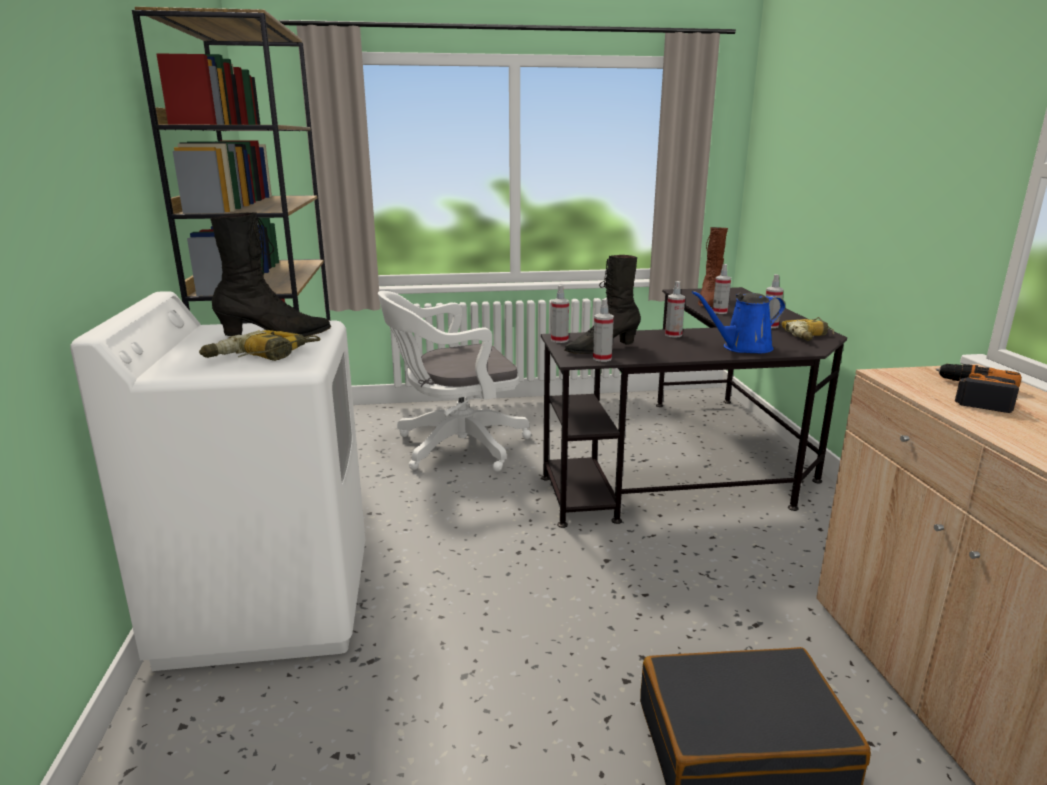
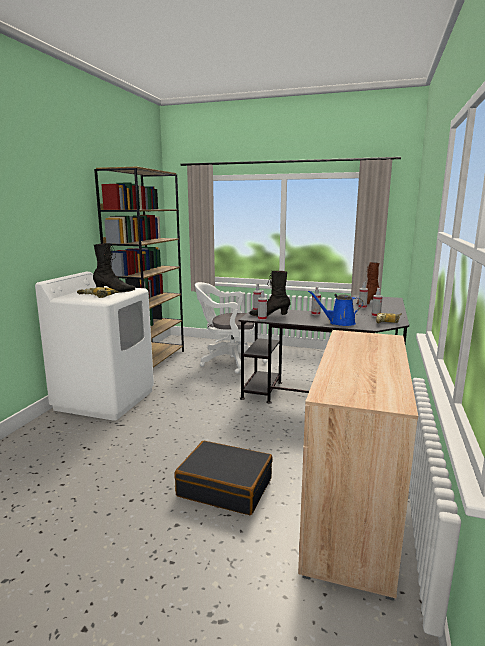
camera: 25 degrees right, 5 degrees down
(974, 394) = (363, 344): power drill -> none

